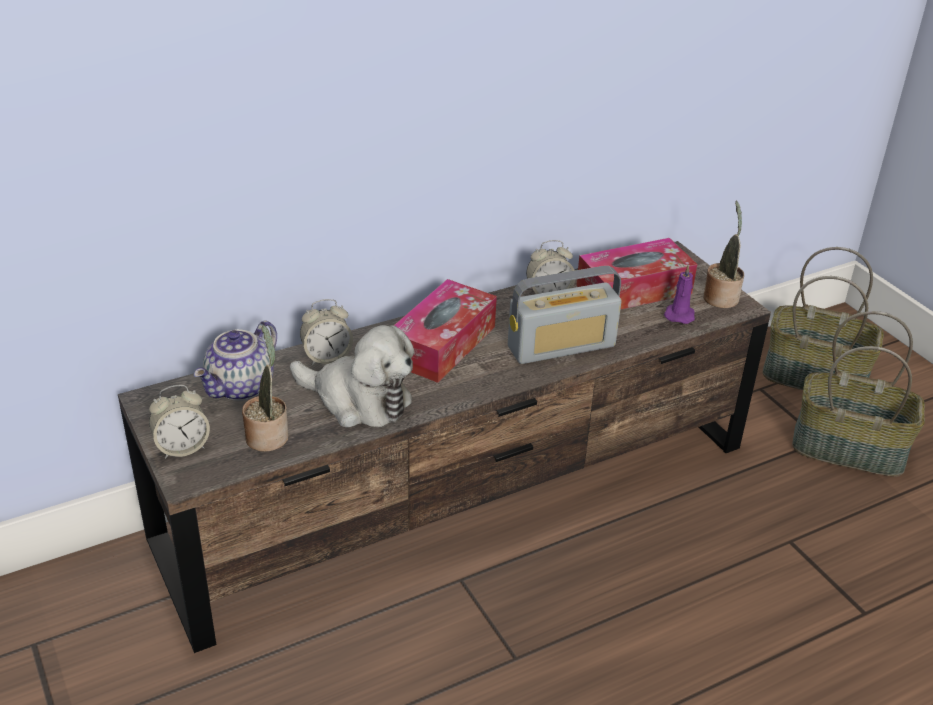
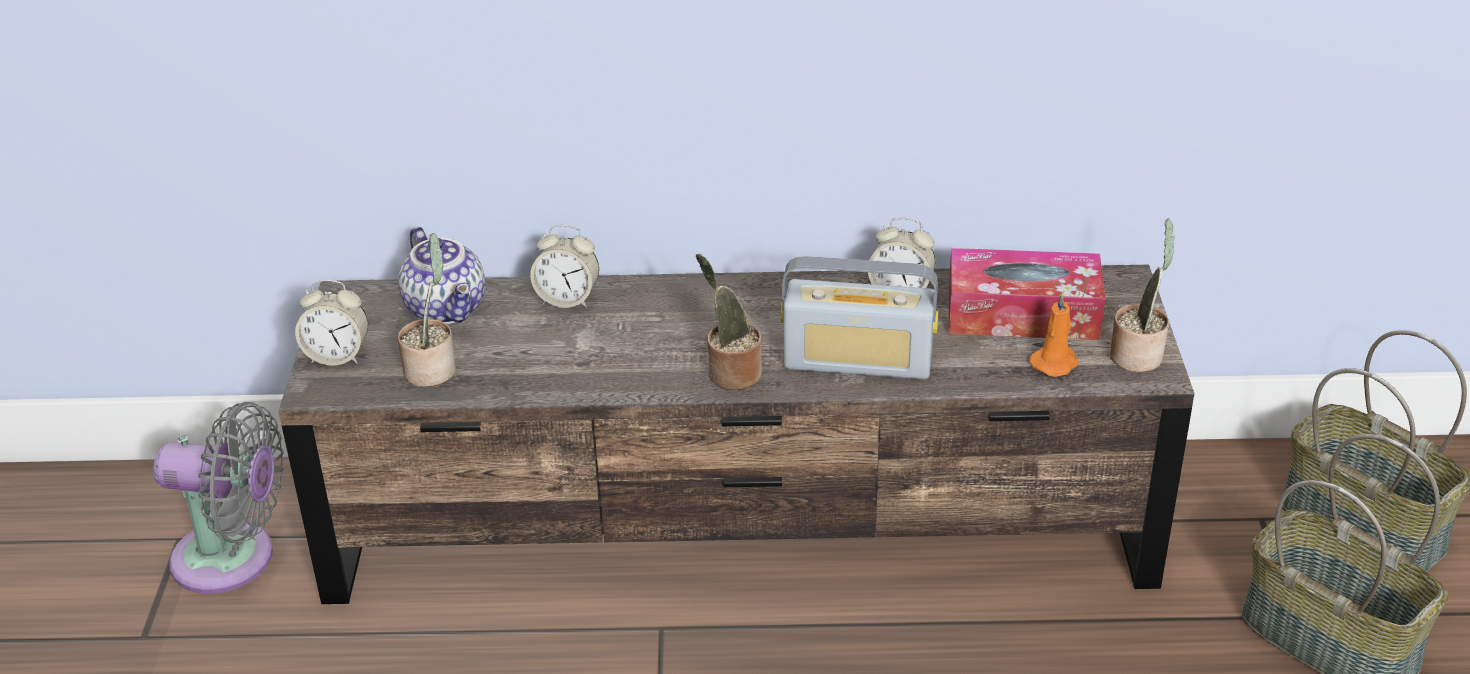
camera: 30 degrees right, 0 degrees up
(94, 644) = (234, 559): none -> grey fan
(241, 388) = (448, 309): teapot -> teapot turned 90 degrees counterclockwise
(358, 400) = (561, 358): plush toy -> none
(442, 344) = (712, 319): tissue box -> none
(487, 378) = (731, 374): none -> potted plant
(679, 314) = (1055, 362): purple candle -> orange candle

